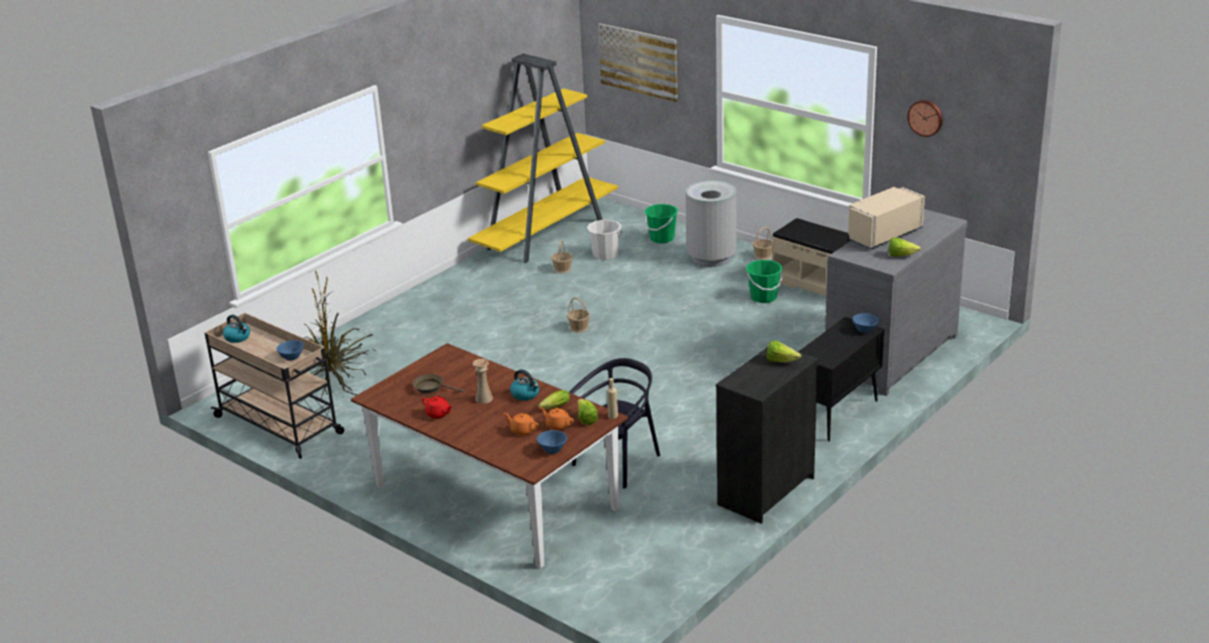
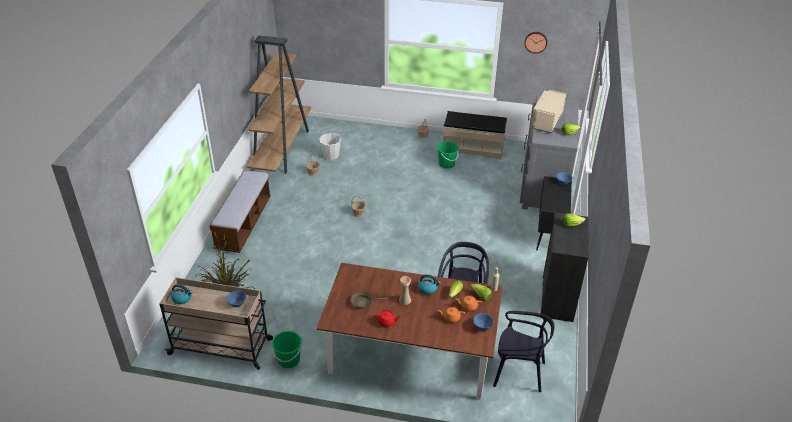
camera: 30 degrees left, 10 degrees up
(420, 307) = (244, 224): none -> bench
(546, 234) = (282, 148): yellow bookcase -> brown bookcase
(621, 555) = (518, 372): none -> black chair
(638, 61) = (322, 26): picture -> none
(661, 238) = (355, 136): green bucket -> green bucket (289, 360)
(711, 258) = (395, 143): grey trash can -> none

